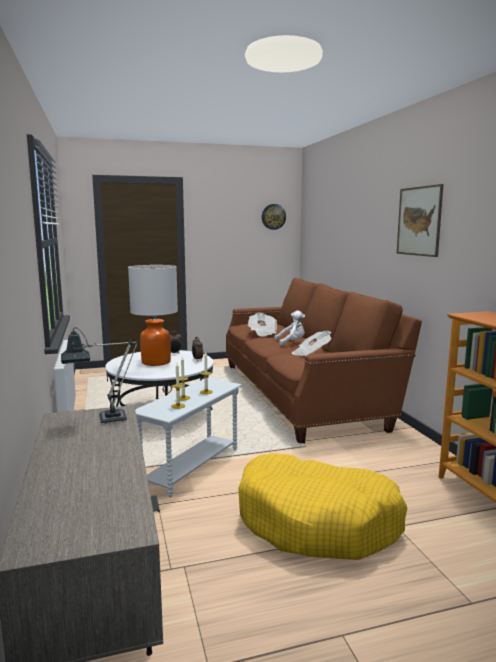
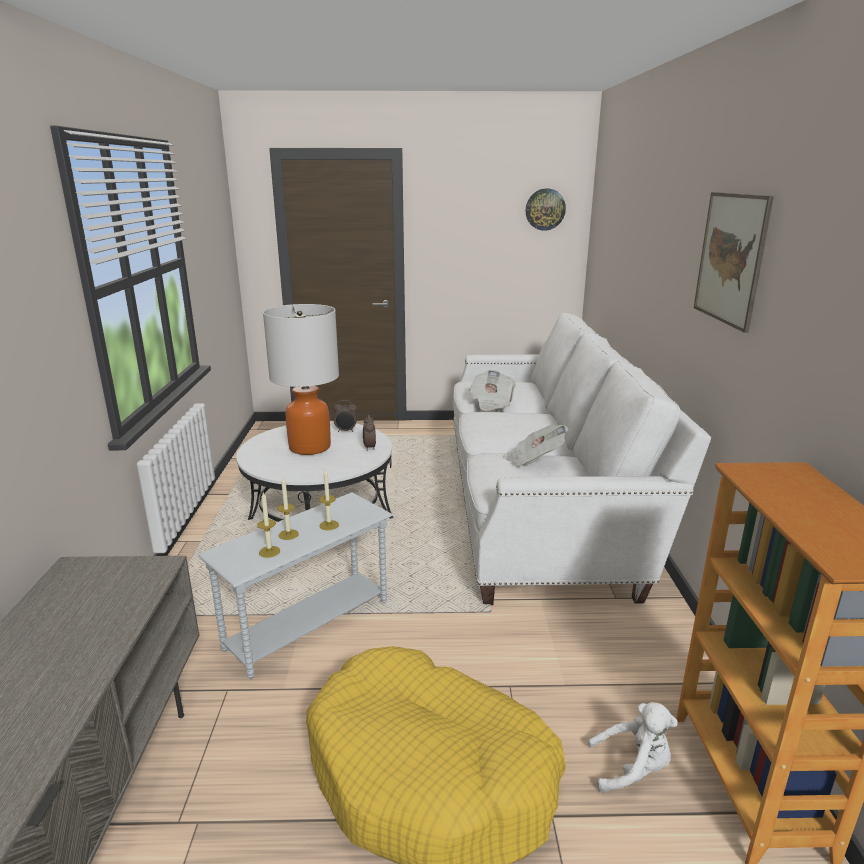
camera: 15 degrees right, 10 degrees up
(105, 419) = (123, 584): table lamp -> none
(291, 342) = (521, 429): white plush toy -> white plush toy (632, 769)
(302, 393) = (539, 501): brown sofa -> white sofa

